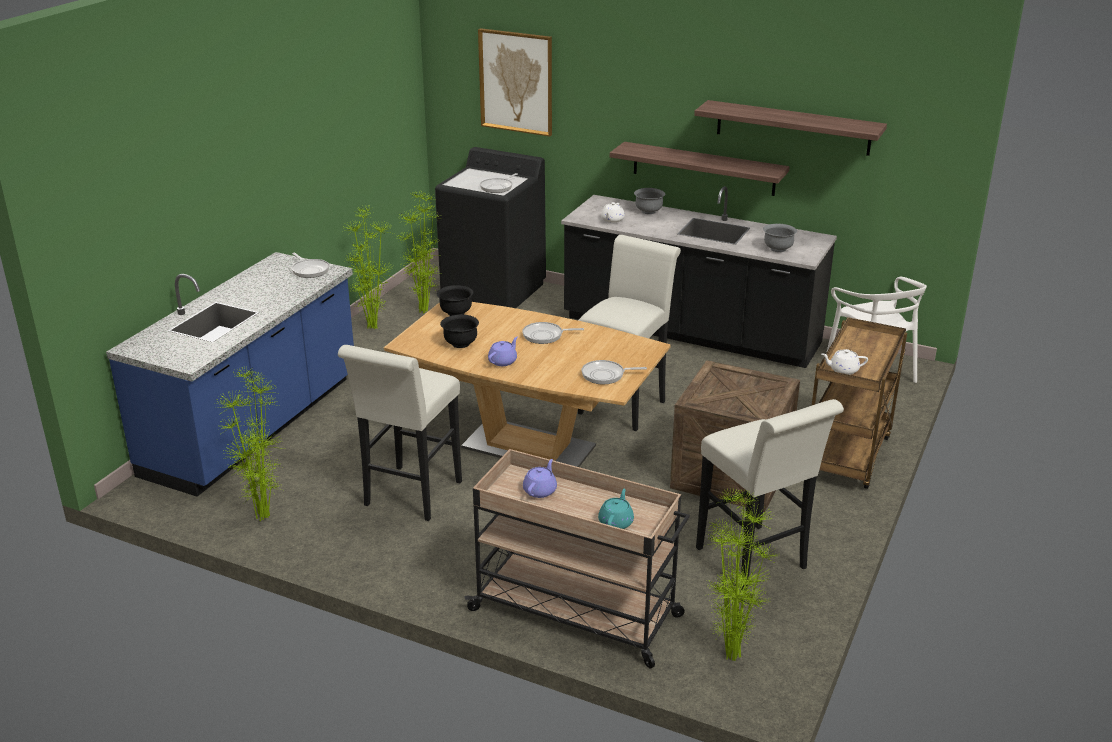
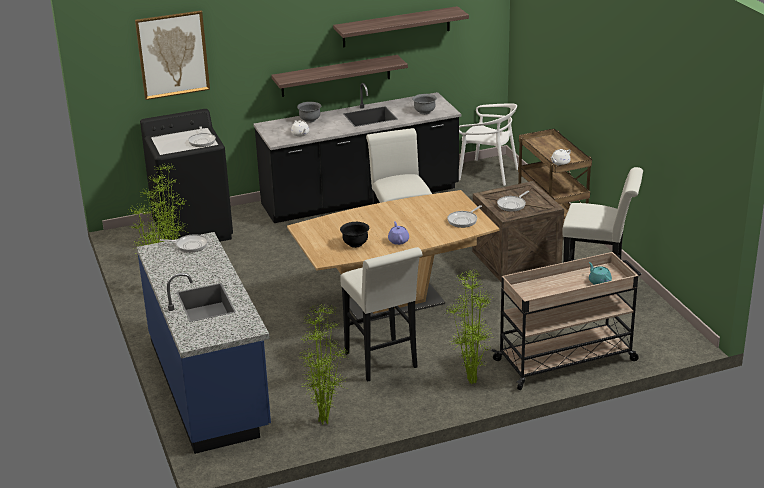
camera: 45 degrees left, 0 degrees up
(455, 313) = (314, 230): black bowl -> none
(540, 490) = (541, 289): purple teapot -> none
(545, 336) = (390, 217): frying pan -> frying pan (512, 205)
(729, 656) = (655, 335): potted plant -> potted plant (470, 382)

